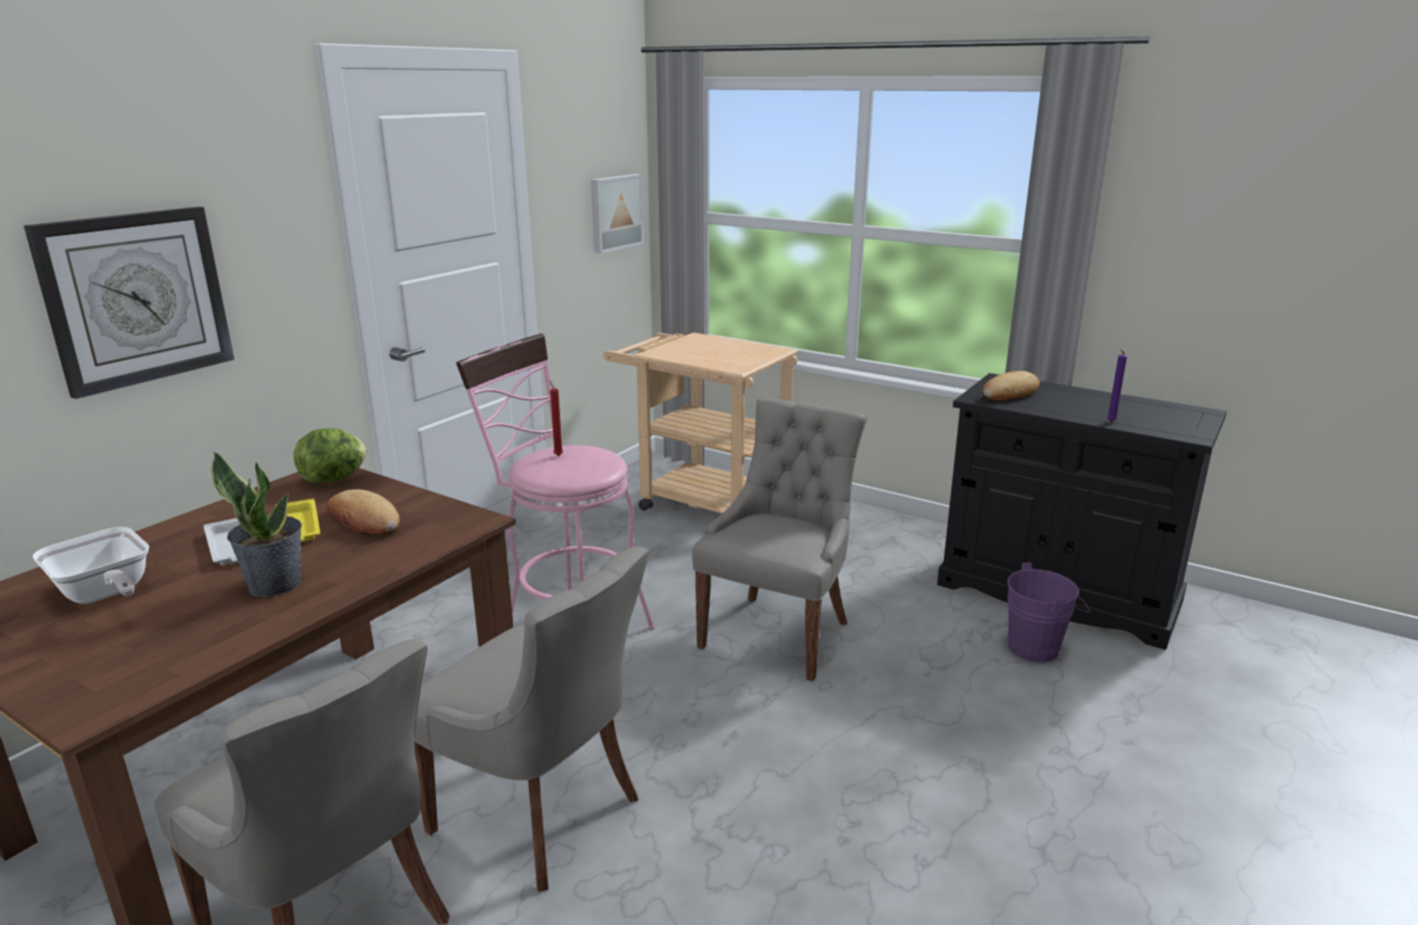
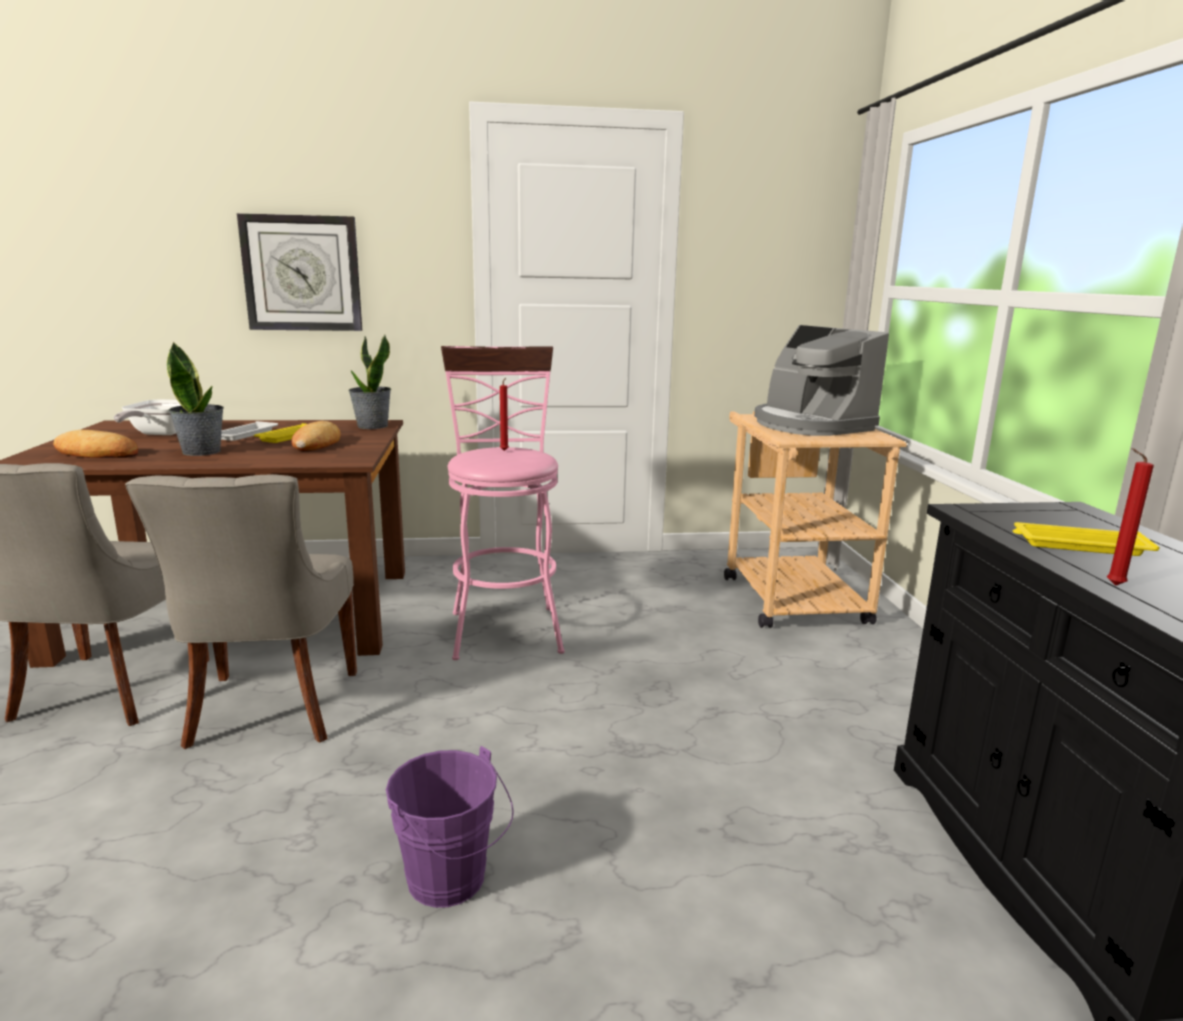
camera: 50 degrees right, 5 degrees down
(335, 479) = (372, 426): lettuce -> potted plant
(614, 212) = (799, 282): picture -> none
(712, 351) = (810, 425): none -> coffee machine
(778, 633) = (641, 711): grey chair -> none
(1010, 393) = (1039, 520): bread -> bread (96, 453)
(1038, 648) = (896, 906): purple bucket -> purple bucket (452, 883)
(1054, 404) = (1077, 545): none -> yellow tray
(1110, 422) = (1112, 585): purple candle -> red candle

